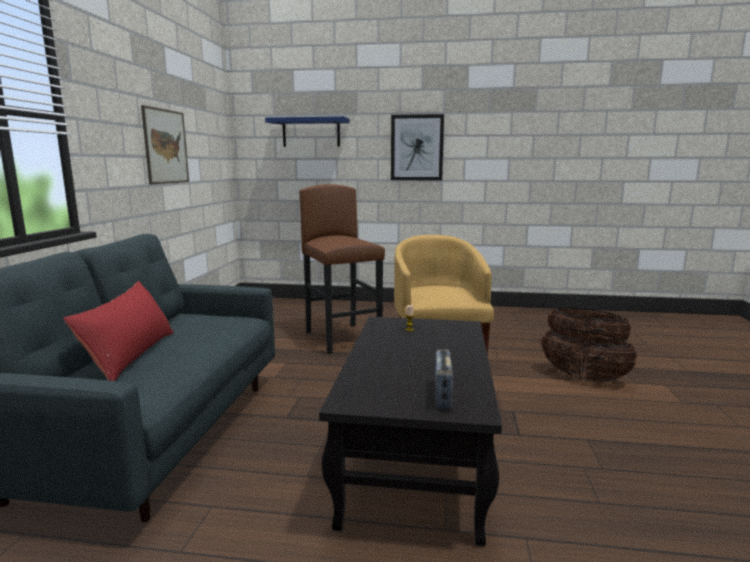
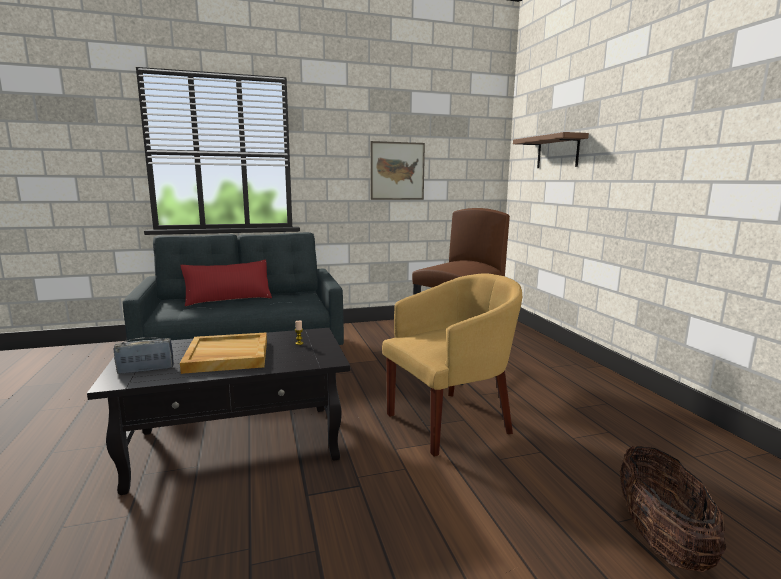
camera: 65 degrees right, 0 degrees up
(311, 132) = (557, 152): blue shelf -> brown shelf
(417, 148) = (650, 166): picture -> none
(425, 358) = (226, 356): none -> beige tray
(584, 377) = (521, 541): basket -> none

